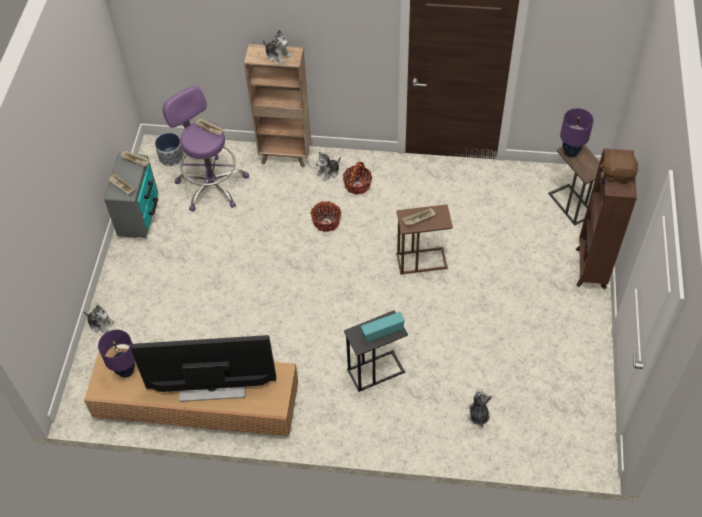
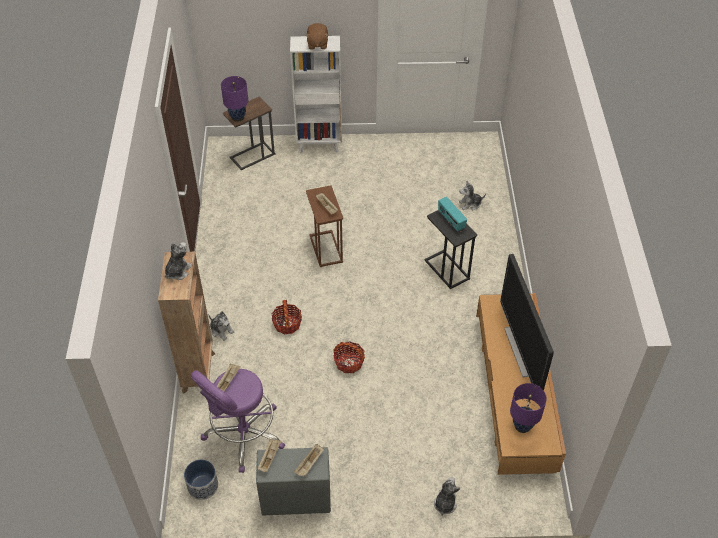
camera: 100 degrees left, 5 degrees down
(357, 185) = (237, 304): basket -> basket (349, 362)
(590, 269) = (319, 145): brown bookcase -> white bookcase

